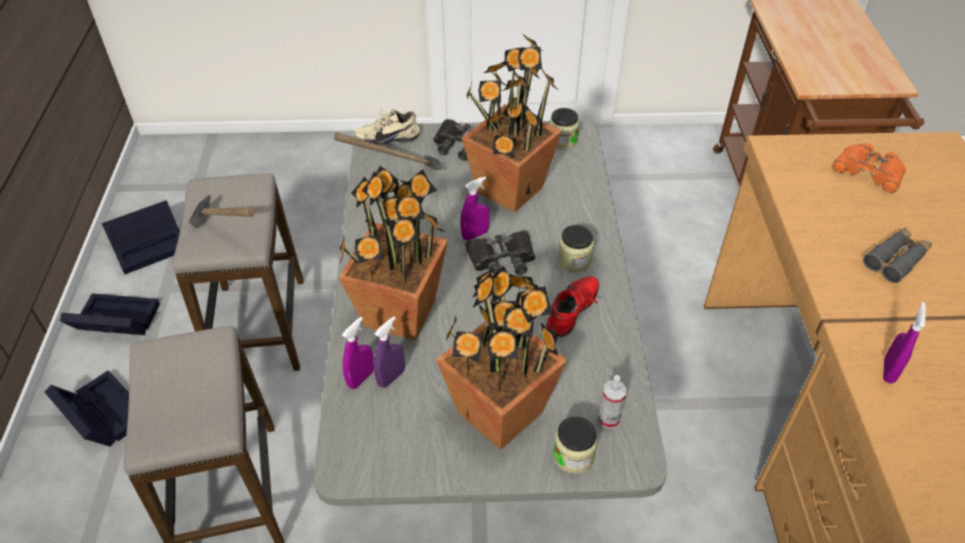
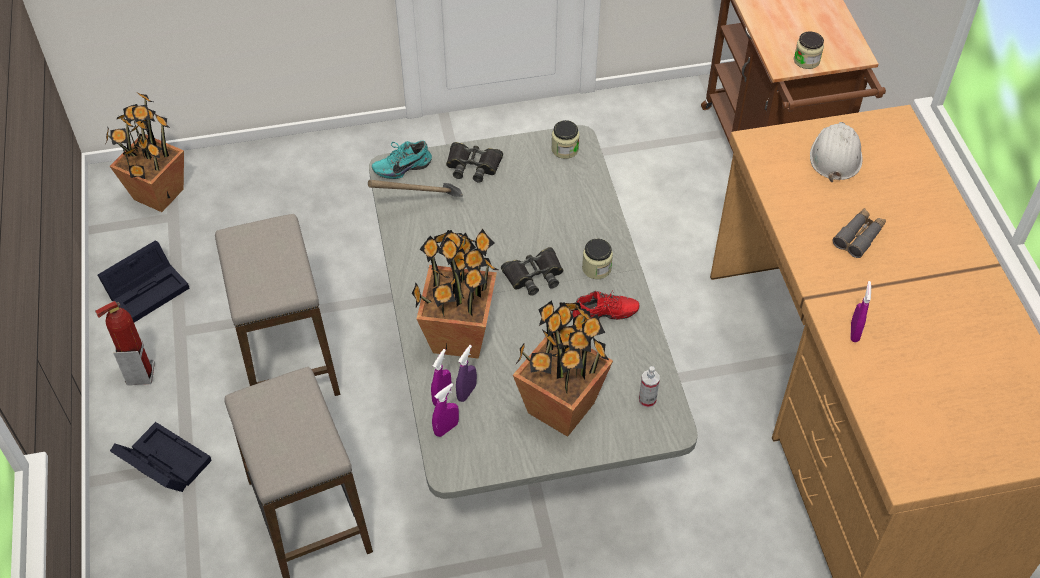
camera: 10 degrees left, 5 degrees up
(114, 322) = (140, 374): black storage box -> fire extinguisher
(229, 234) = (275, 281): hammer -> none
(388, 137) = (402, 166): beige shoe -> turquoise shoe
(475, 235) = (506, 255): purple spray bottle -> purple spray bottle (446, 428)
(508, 190) = (526, 207): potted plant -> potted plant (157, 194)
(573, 456) = (624, 432): jar -> jar (806, 60)
(574, 313) = (605, 316): red shoe -> red shoe turned 60 degrees clockwise
(868, 171) = (835, 155): orange binoculars -> white hard hat

